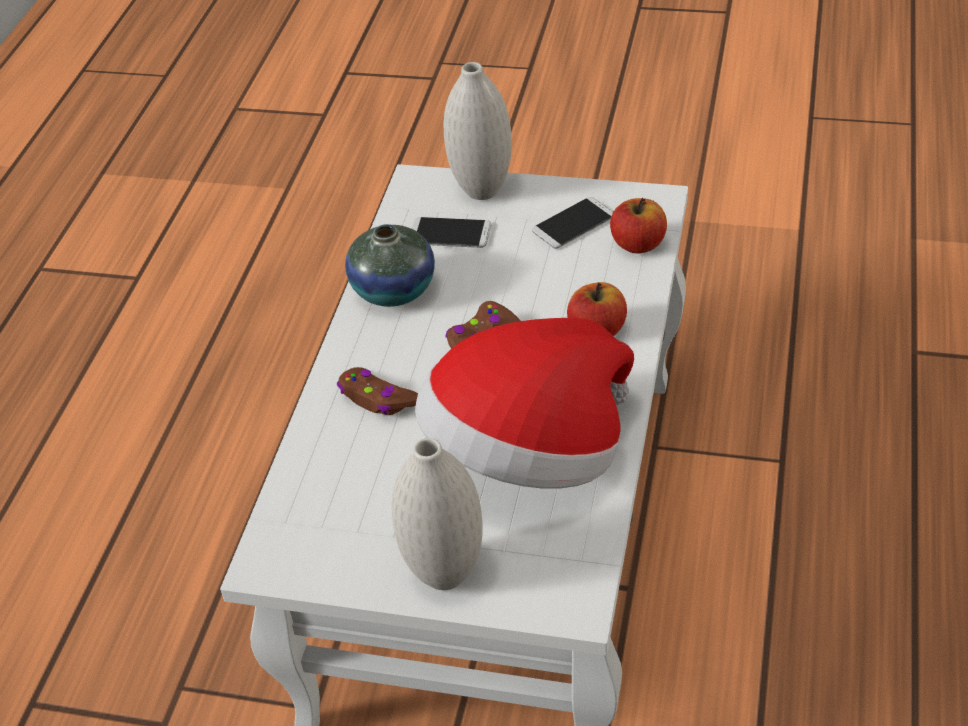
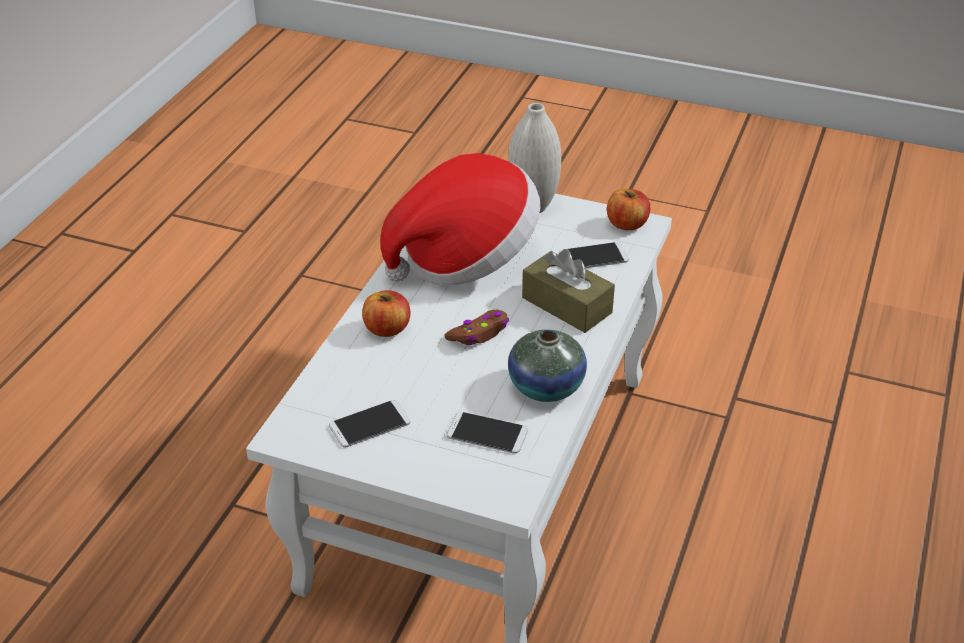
camera: 175 degrees left, 5 degrees down
(344, 485) = (593, 257): none -> phone
(377, 399) = (566, 305): brown game controller -> brown tissue box
(482, 190) = (445, 476): white vase -> none
(638, 244) = (321, 395): apple -> apple (627, 224)

